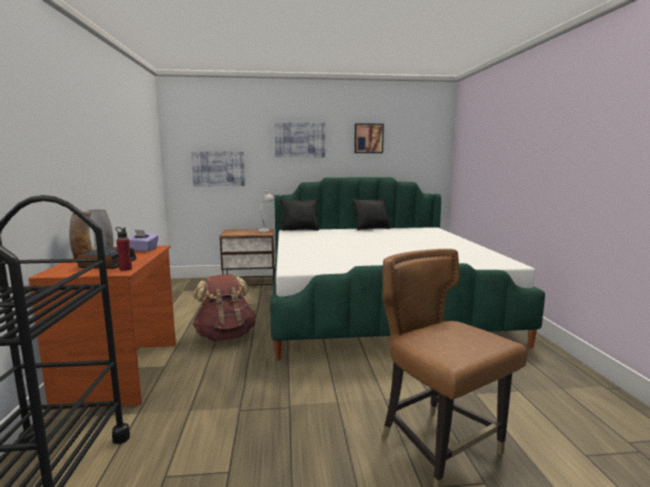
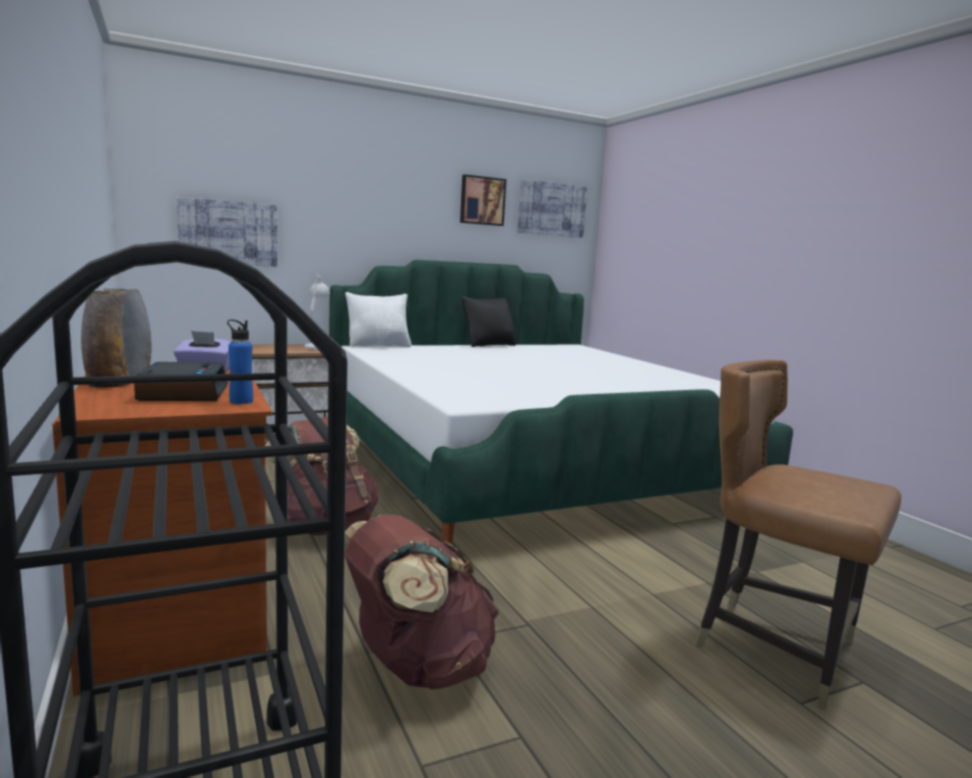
camera: 20 degrees left, 0 degrees up
(125, 269) = (241, 401): red bottle -> blue bottle
(207, 422) = (417, 668): none -> brown backpack
(300, 140) = (375, 193): picture -> picture (551, 209)
(300, 230) = (379, 346): black pillow -> white pillow

